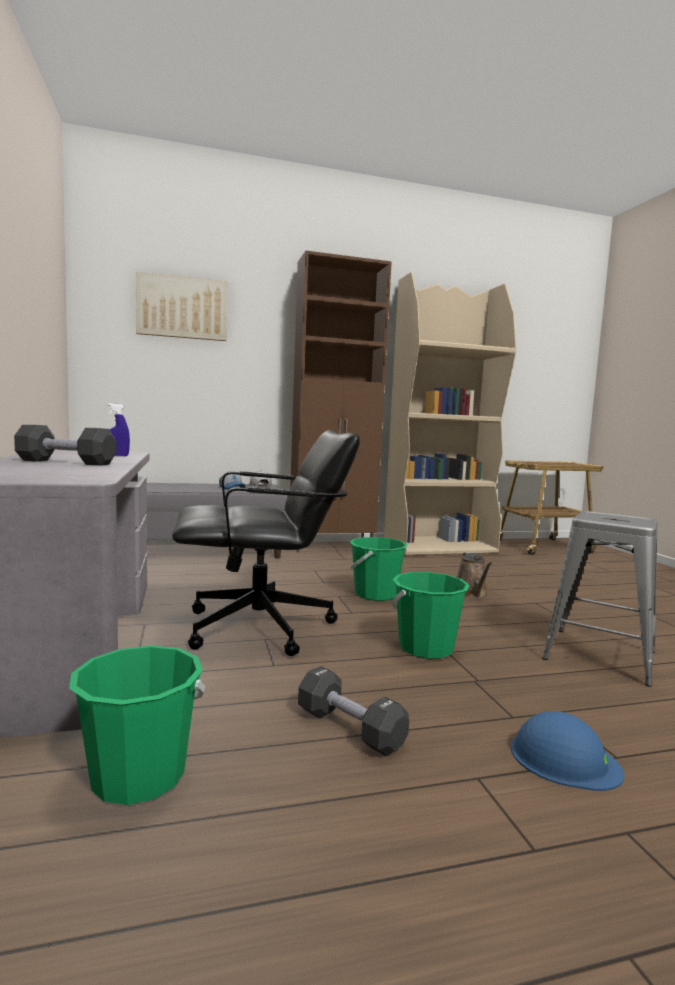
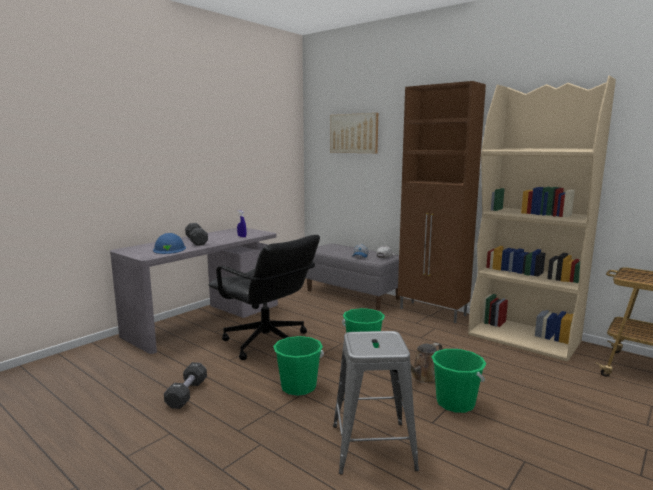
camera: 55 degrees right, 5 degrees up
(139, 776) = (124, 371): green bucket -> green bucket (455, 403)
(564, 759) = (205, 453): blue hard hat -> blue hard hat (169, 249)

